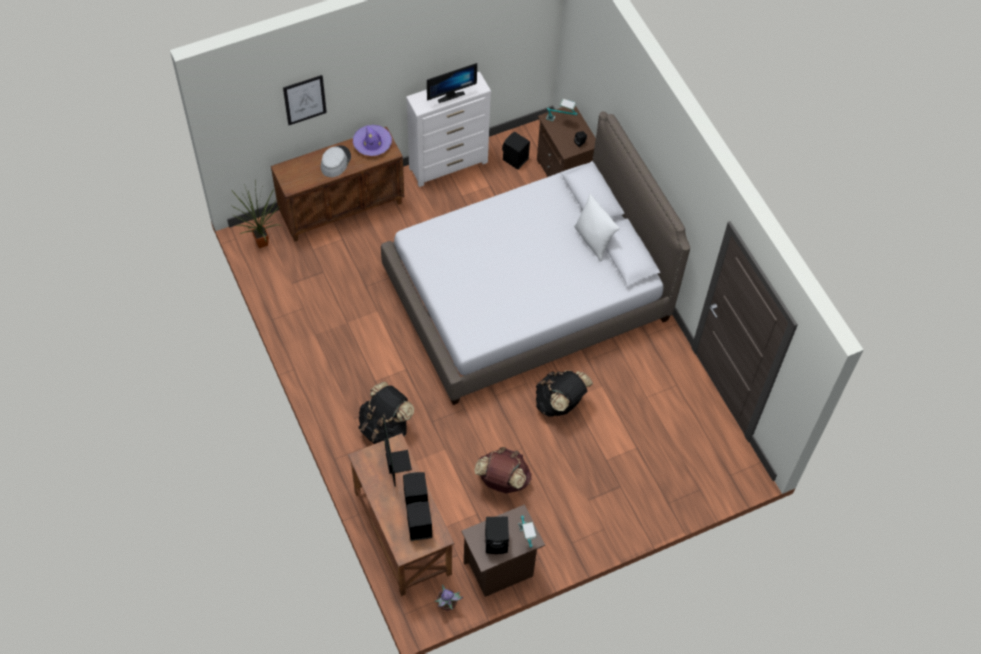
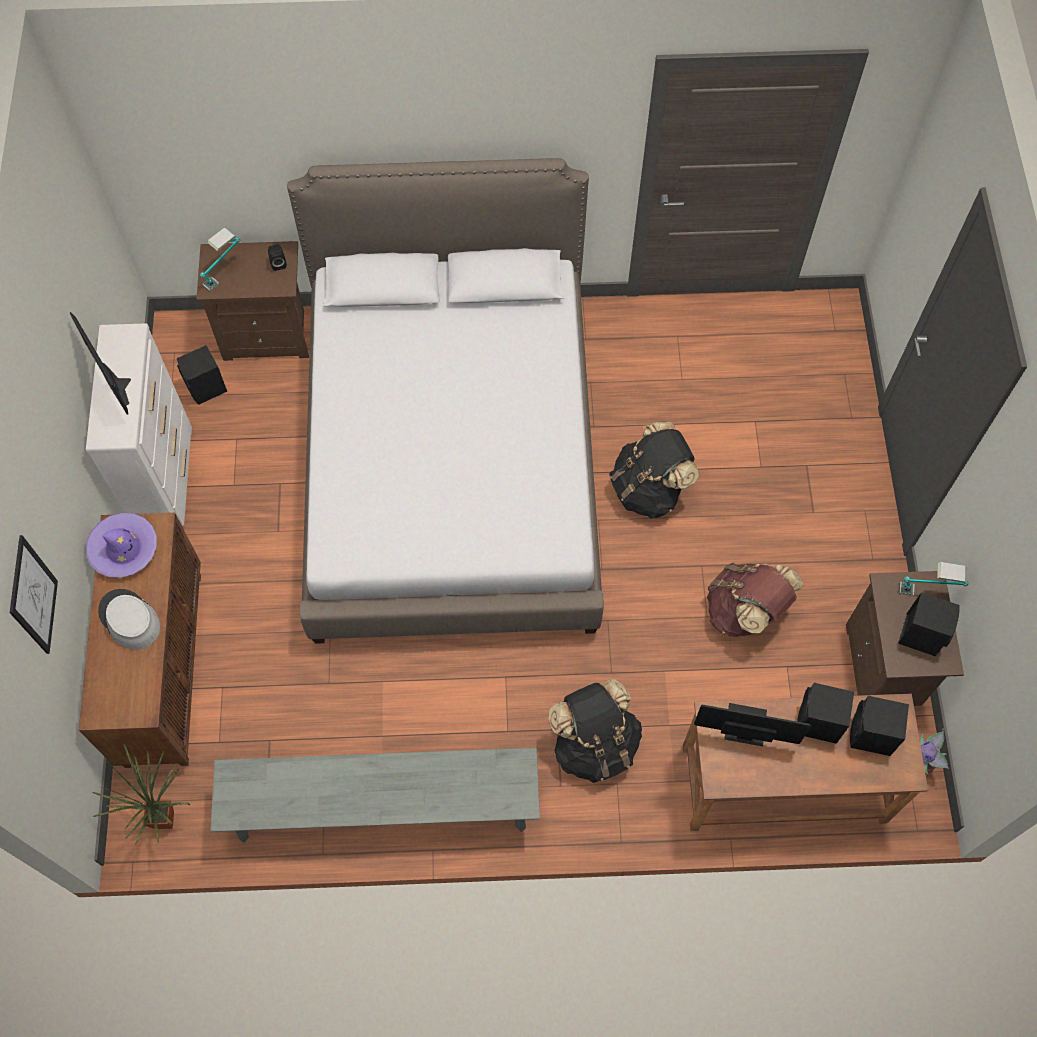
camera: 65 degrees left, 5 degrees up
(307, 338) = (382, 808): none -> grey bench
(449, 94) = (120, 383): monitor -> monitor turned 150 degrees clockwise
(593, 240) = (460, 313): white pillow -> none

